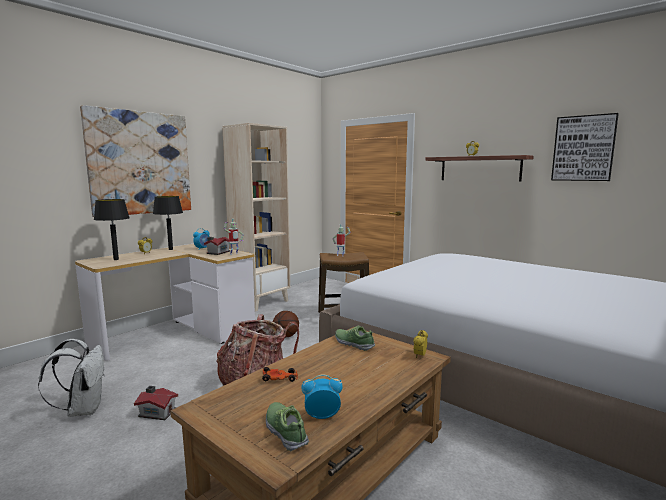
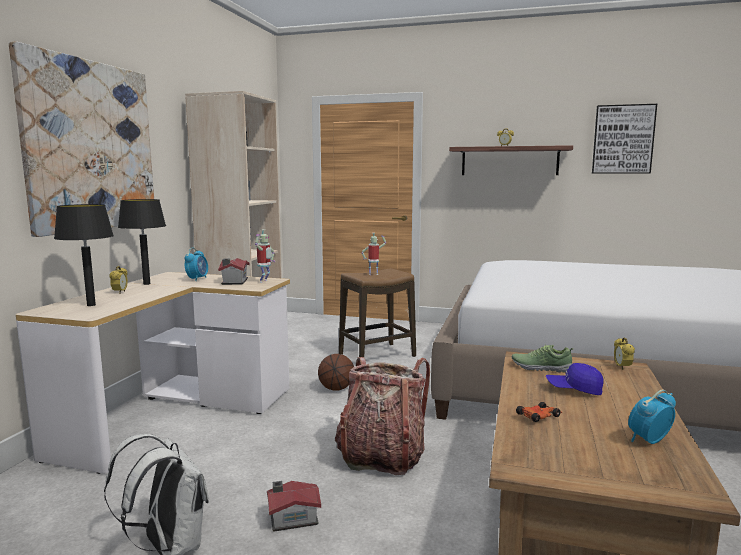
camera: 25 degrees left, 0 degrees up
(286, 431) = (647, 463): shoe -> none
(345, 365) = (574, 389): none -> blue cap

